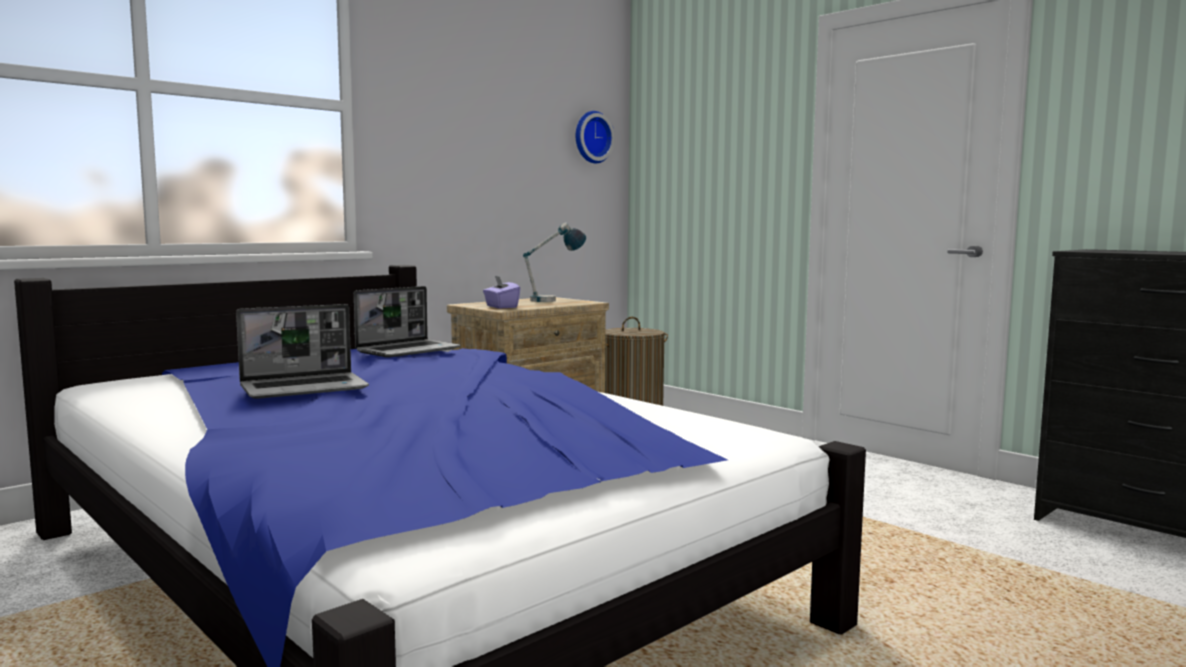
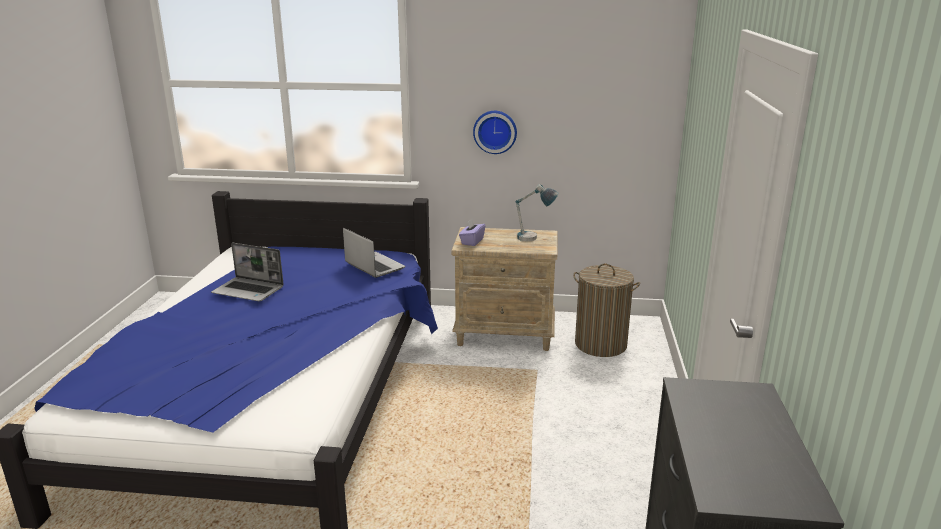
camera: 50 degrees right, 15 degrees up
(409, 350) = (373, 266): laptop -> laptop turned 135 degrees counterclockwise
(591, 137) = (635, 96): wall clock -> wall clock (495, 131)

